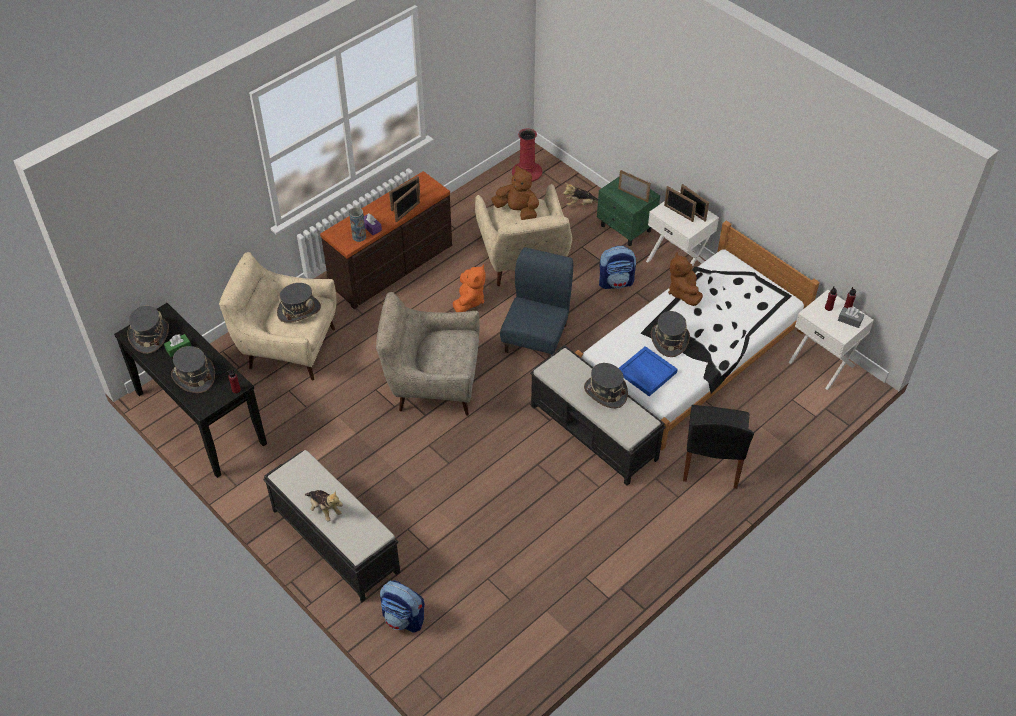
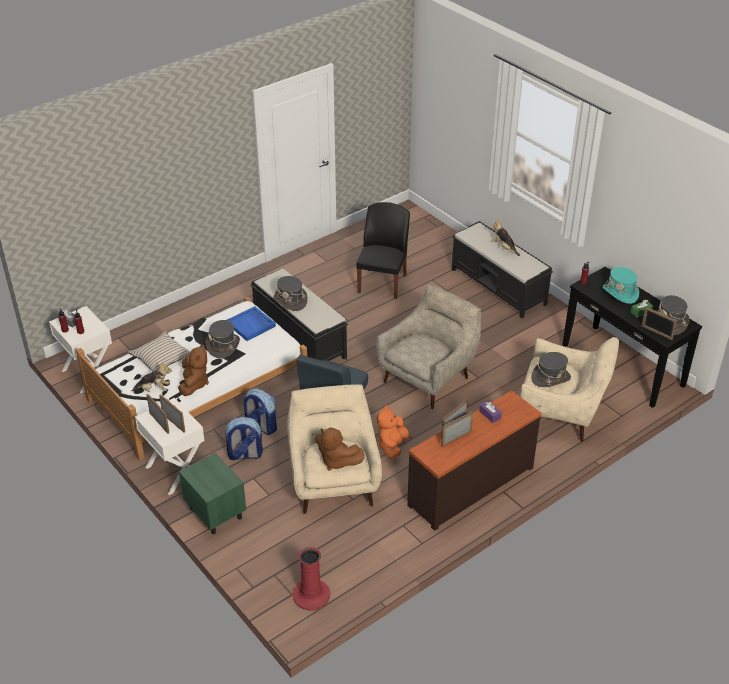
camera: 175 degrees left, 10 degrees down
(194, 376) = (620, 293): grey hat -> turquoise hat
(359, 237) = (501, 406): vase -> none
(404, 618) = (448, 249): backpack -> backpack (260, 426)
(432, 384) = (429, 378): beige armchair -> beige armchair turned 60 degrees counterclockwise
(580, 204) = (257, 546): plush toy -> plush toy (154, 389)
(633, 195) = (207, 473): picture frame -> picture frame (656, 333)
(711, 464) = (215, 313): black chair -> black chair (383, 283)
(732, 319) = (161, 358): none -> beige pillow

